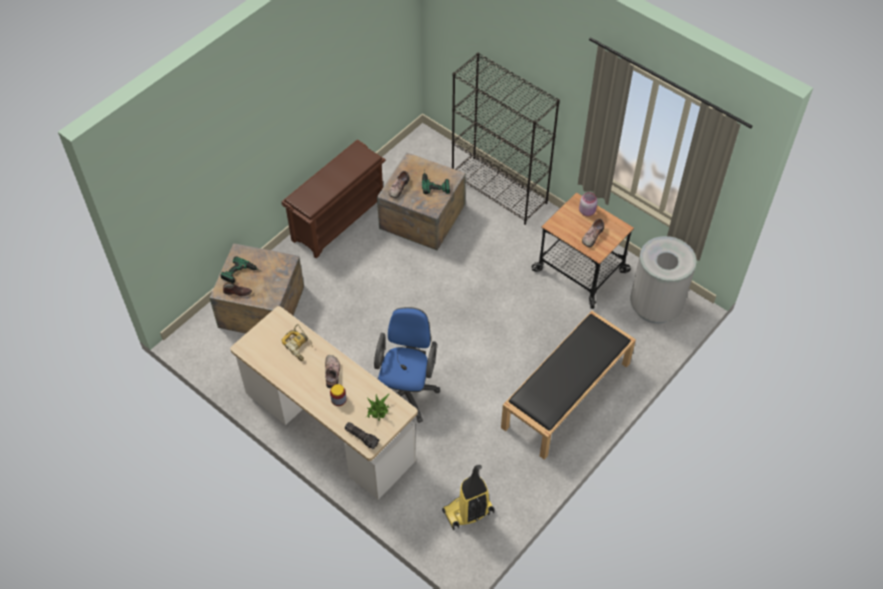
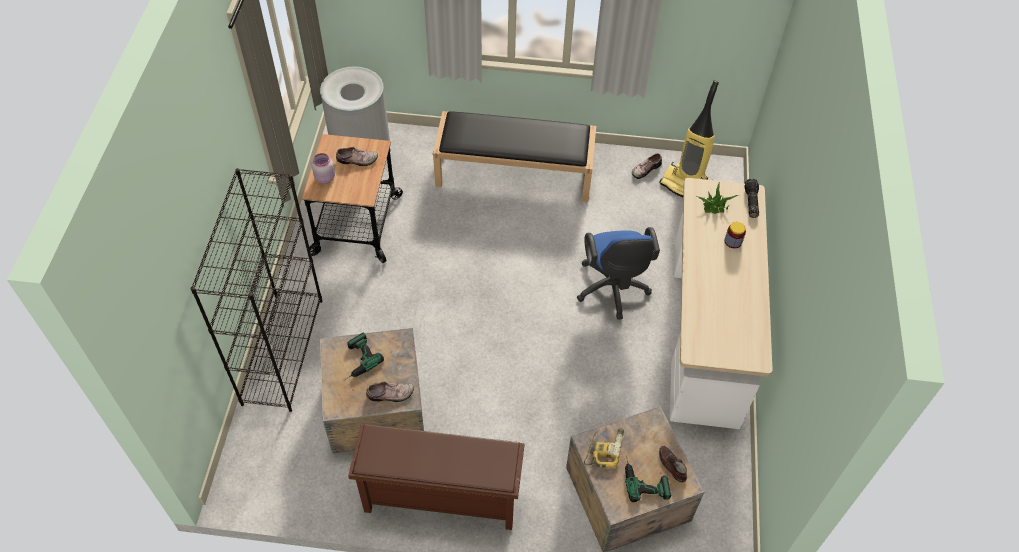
camera: 125 degrees left, 0 degrees up
(299, 345) = (709, 311): power drill -> power drill (604, 449)
(333, 373) = (711, 263): shoe -> shoe (645, 169)
(407, 391) = (612, 291): blue office chair -> blue office chair turned 75 degrees counterclockwise

